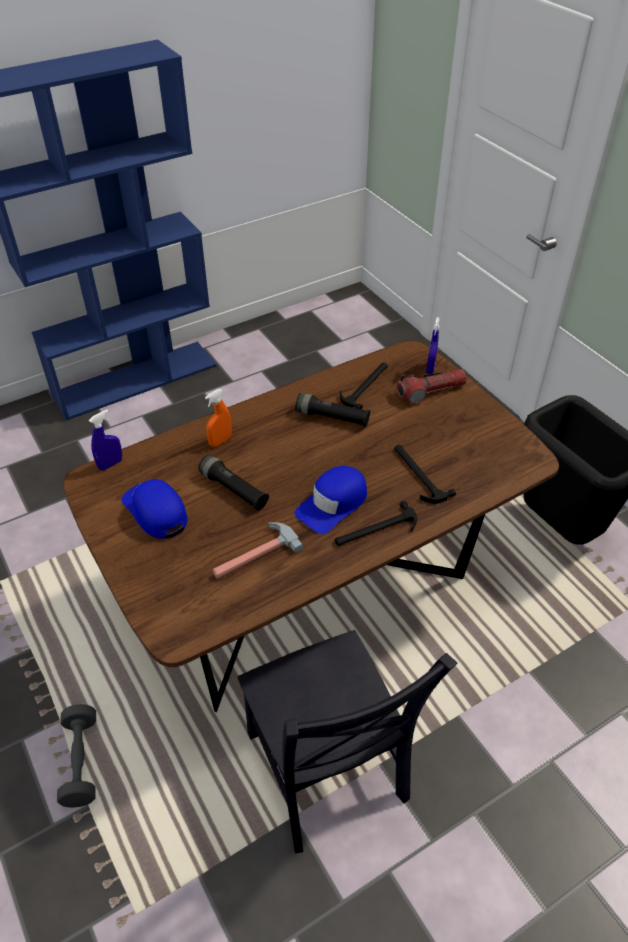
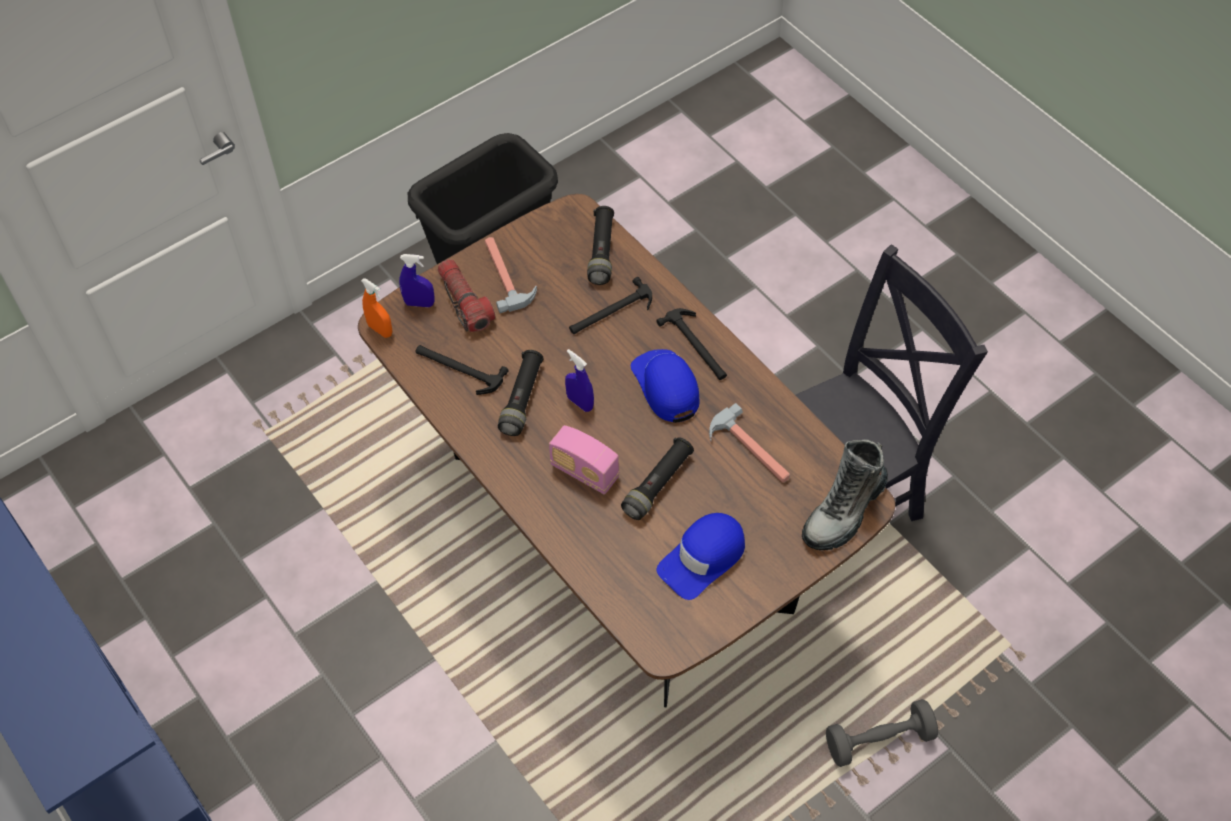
camera: 95 degrees left, 10 degrees up
(110, 464) = (633, 628): blue spray bottle -> blue spray bottle (580, 403)
(172, 618) = (844, 511): none -> boot
(220, 441) = (577, 512): orange spray bottle -> orange spray bottle (380, 330)
(256, 447) = (584, 472): none -> radio
(333, 504) = (666, 386): blue cap -> blue cap turned 150 degrees counterclockwise
(460, 415) = (506, 275): none -> hammer
(488, 474) = (601, 252): none -> black flashlight

